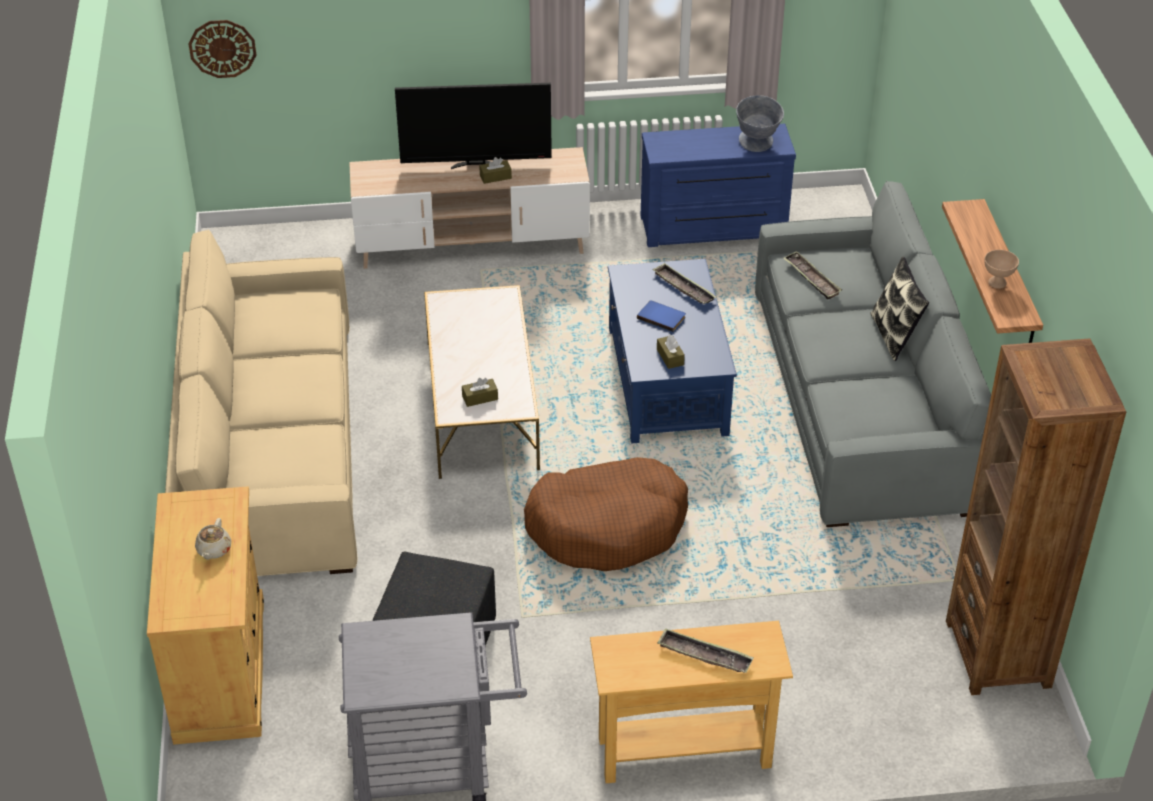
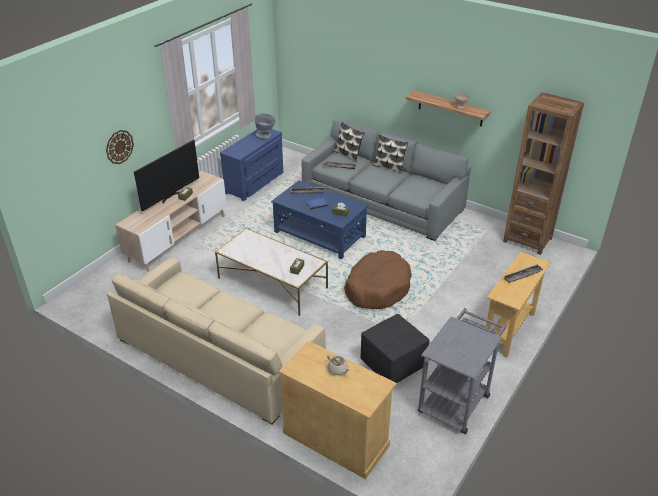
camera: 50 degrees left, 5 degrees down
(222, 48) = (40, 191): wall clock -> wall clock (119, 147)
(864, 267) = (348, 155): none -> pillow

